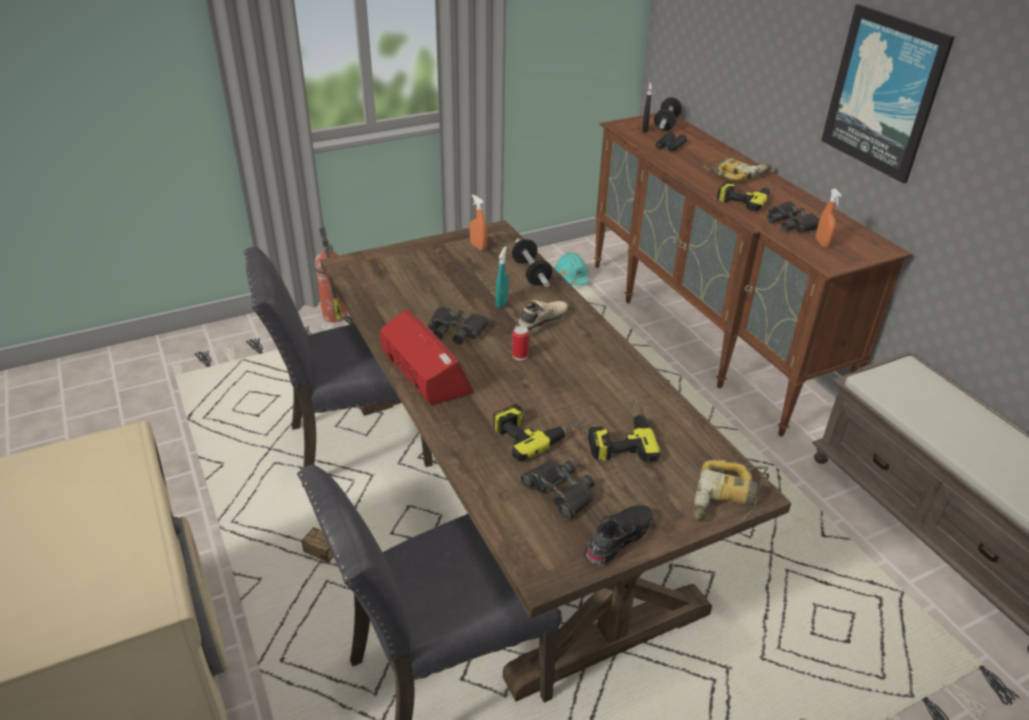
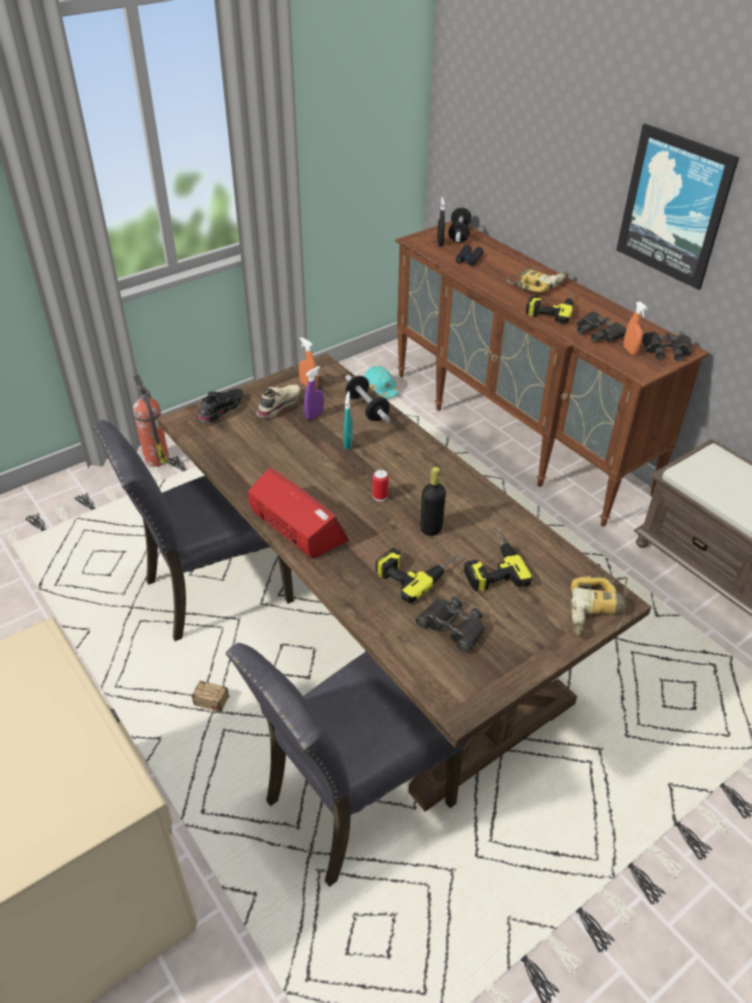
camera: 10 degrees left, 5 degrees up
(456, 330) = (313, 478): black binoculars -> black binoculars (666, 351)
(475, 274) = (314, 416): none -> purple spray bottle
(540, 322) = (389, 459): beige shoe -> beige shoe (278, 405)
(565, 393) = (431, 529): none -> black bottle
(616, 538) = (512, 663): black shoe -> black shoe (220, 409)

